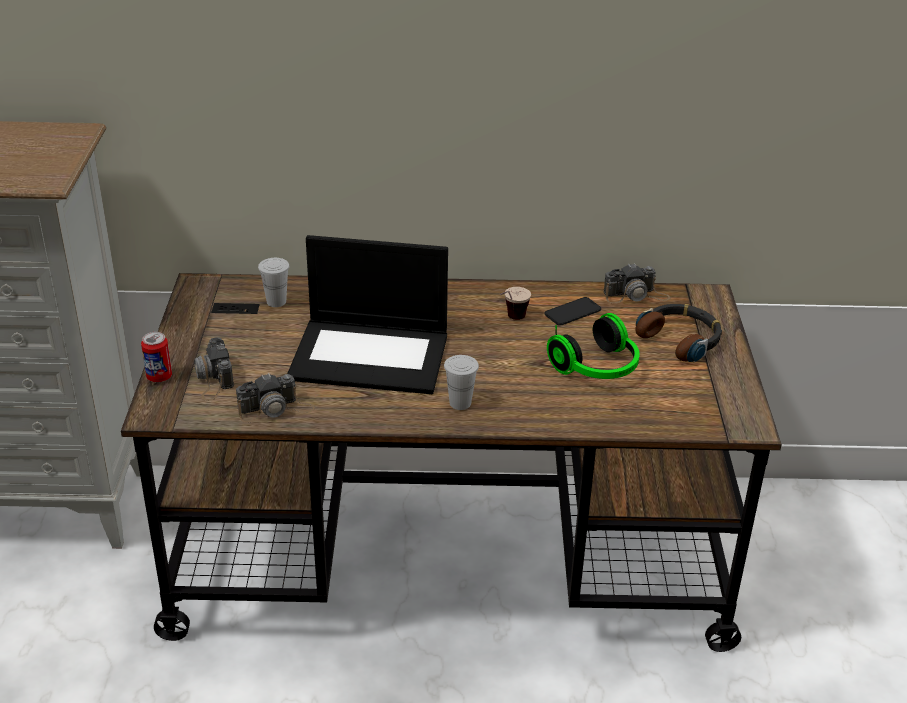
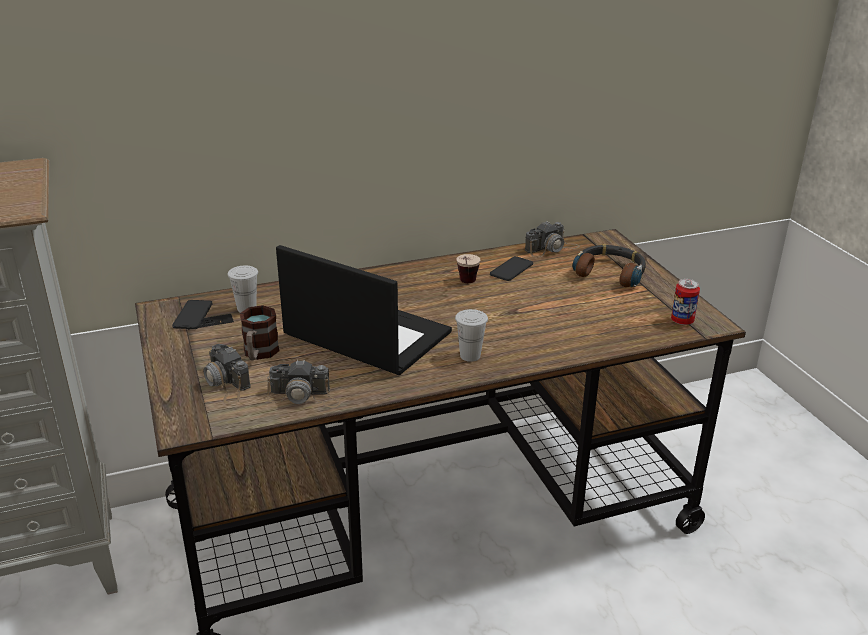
camera: 20 degrees left, 5 degrees down
(159, 377) = (169, 394): can -> can (682, 321)
(223, 298) = (193, 315): none -> phone
(260, 354) = (259, 354): none -> mug
(275, 409) = (304, 396): camera -> camera turned 45 degrees clockwise
(371, 356) = (365, 334): laptop -> laptop turned 135 degrees counterclockwise
(598, 369) = (564, 306): headphones -> none

